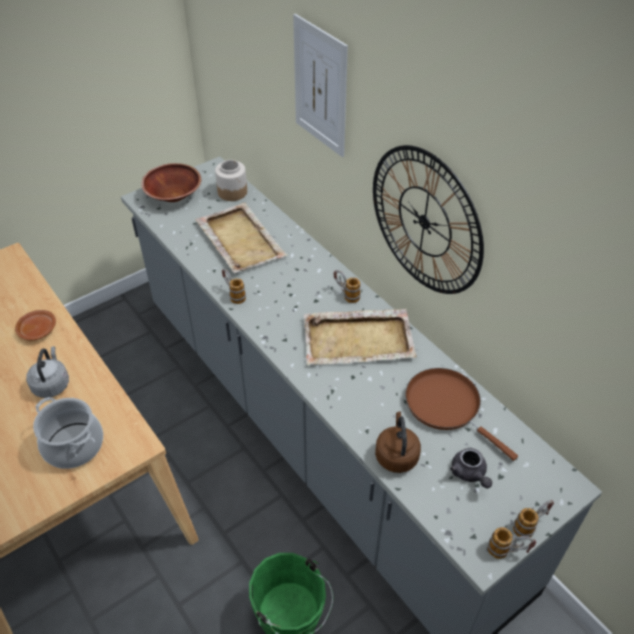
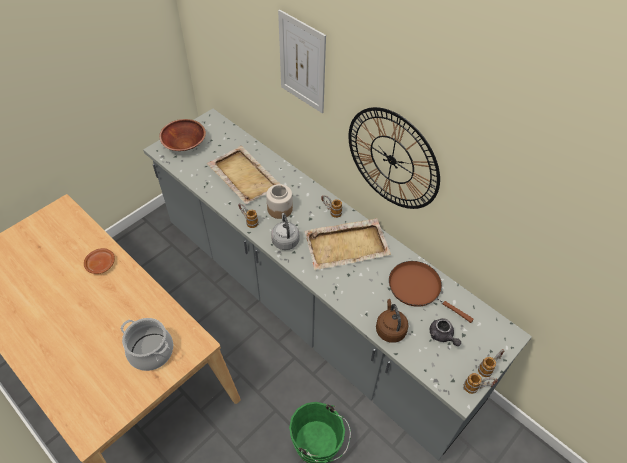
camera: 10 degrees left, 5 degrees up
(52, 384) = (122, 306): grey kettle -> grey kettle (285, 240)
(232, 192) = (229, 137): jar -> jar (280, 209)

